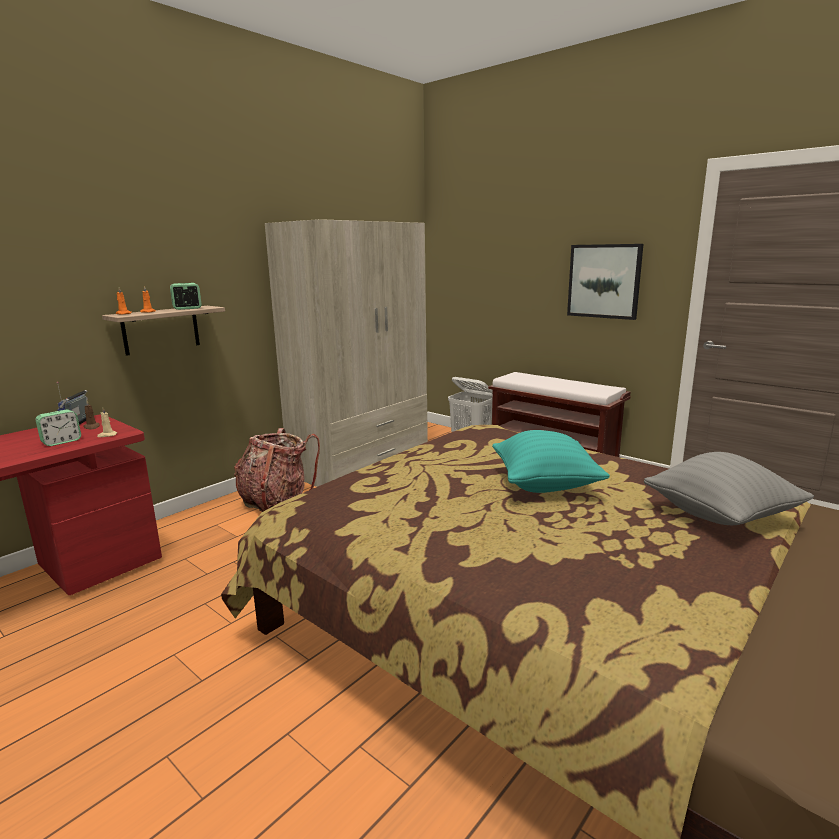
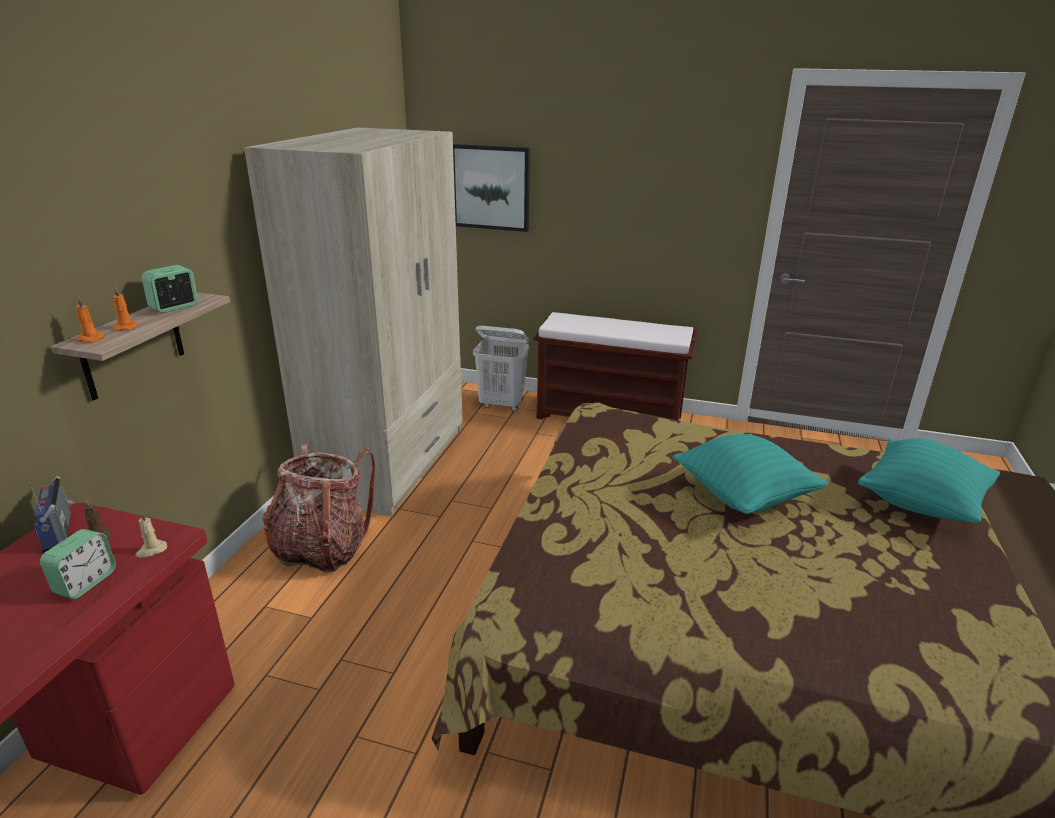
camera: 25 degrees left, 10 degrees up
(604, 281) = (666, 203): picture -> picture (491, 187)
(720, 516) = (921, 503): grey pillow -> turquoise pillow

